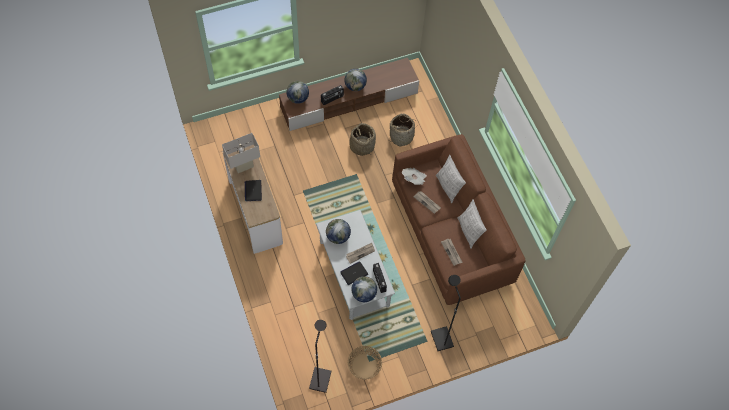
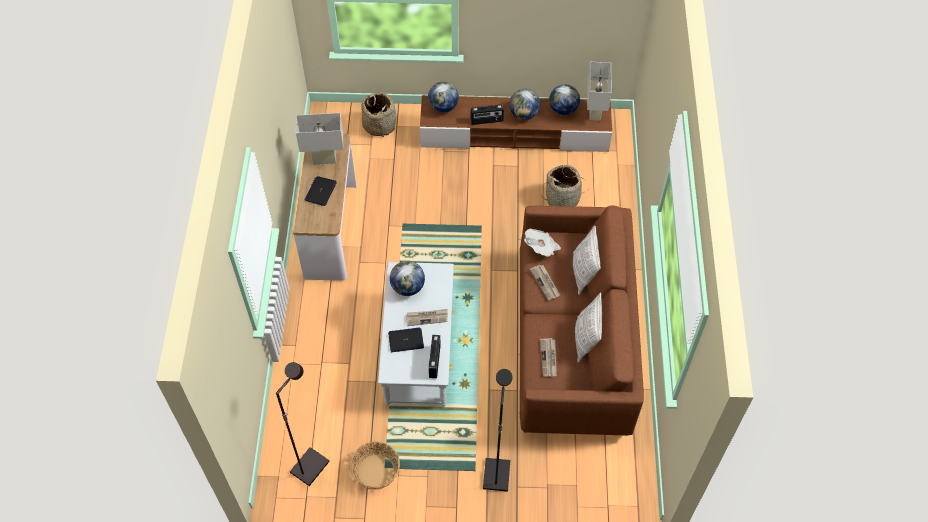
camera: 25 degrees right, 5 degrees down
(362, 146) = (504, 194): basket -> basket (379, 125)
(363, 294) = (406, 371): globe -> globe (563, 110)
(401, 69) = (595, 112): none -> white table lamp

